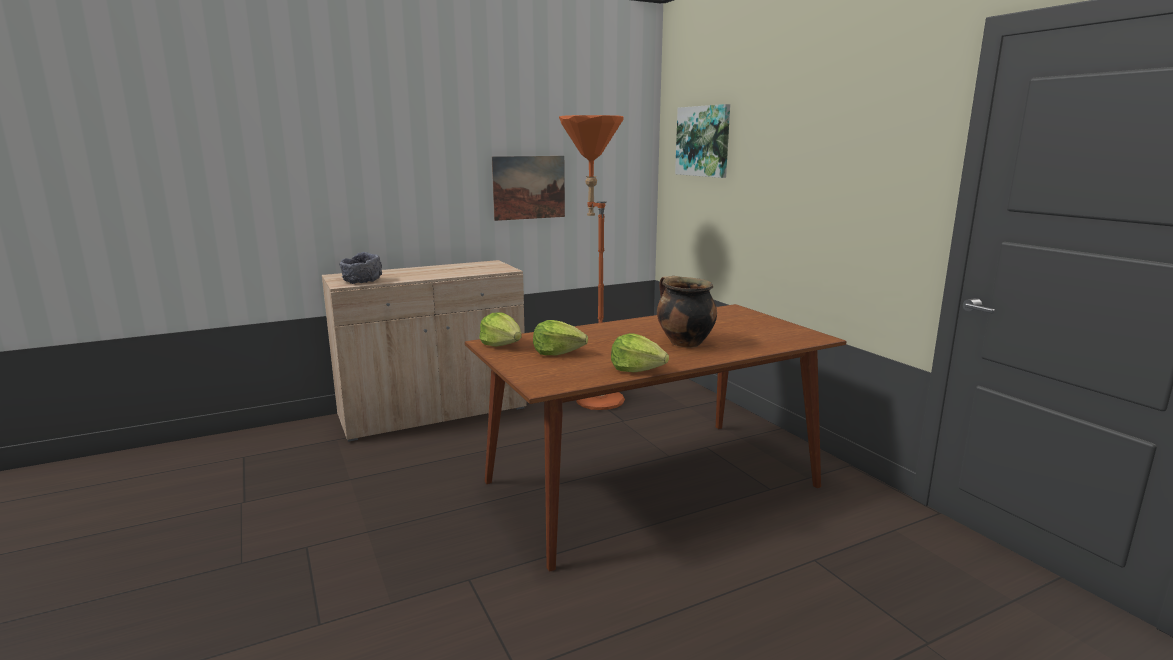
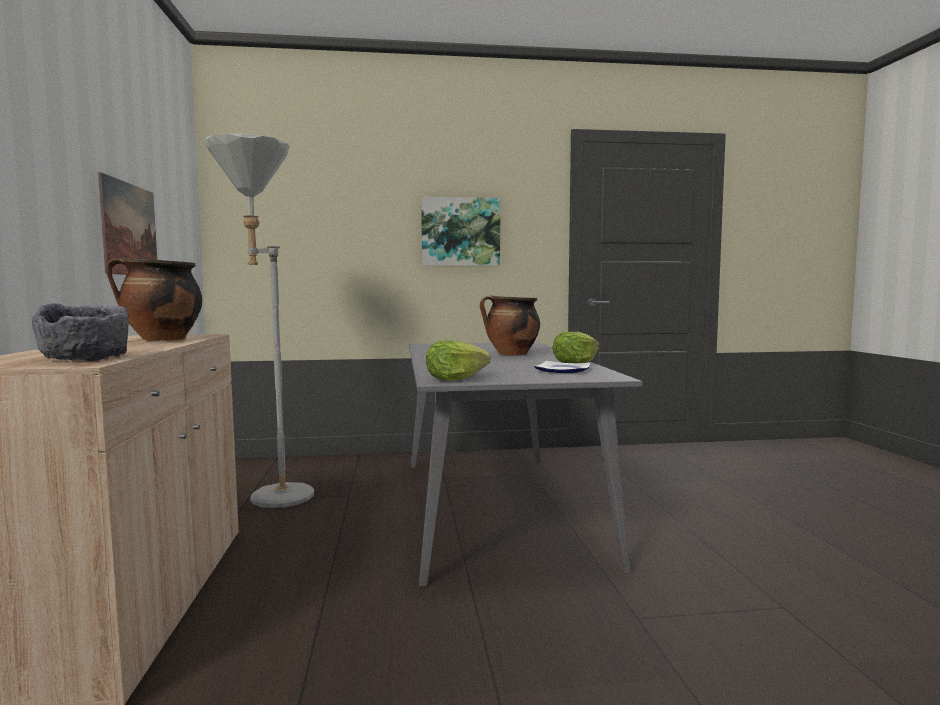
camera: 70 degrees left, 10 degrees down
(465, 271) = (161, 340): none -> cooking pot
(558, 352) = (506, 371): lettuce -> none
(574, 369) = (563, 371): none -> plate
(593, 398) = (268, 499): orange floor lamp -> grey floor lamp
(651, 485) = (496, 507): brown dining table -> grey dining table
(703, 141) = (290, 198): picture -> picture (460, 232)

